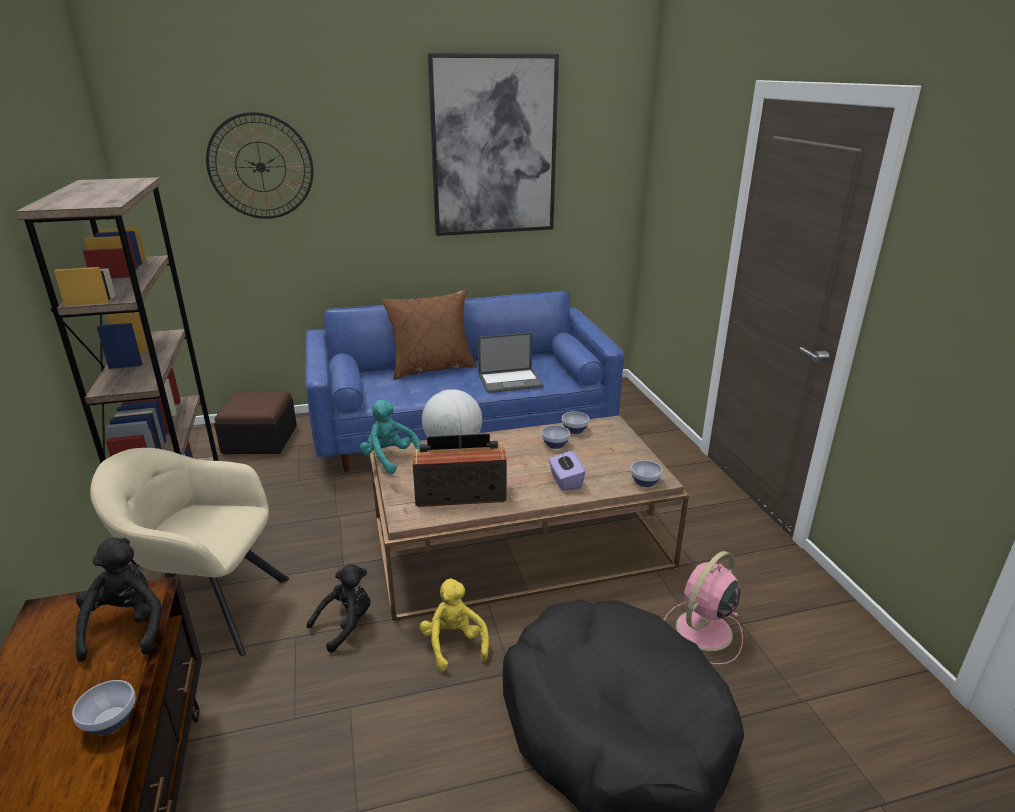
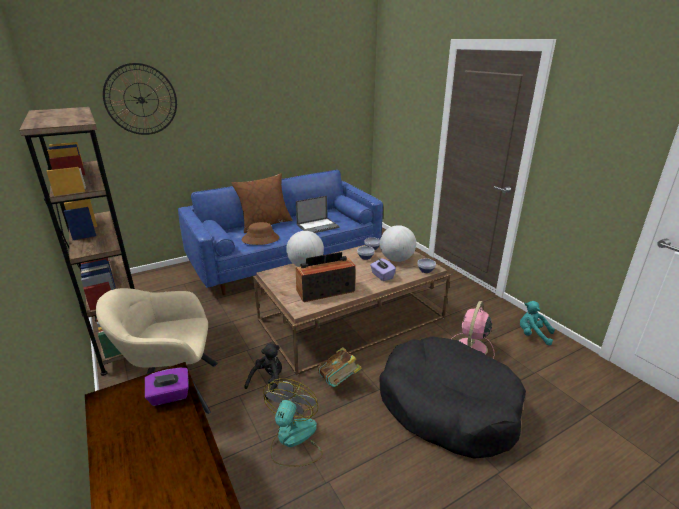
camera: 15 degrees left, 0 degrees up
(111, 719) = (195, 449): bowl -> none
(127, 626) = (169, 396): black plush toy -> purple tissue box
(260, 439) = (154, 283): ottoman -> none
(341, 728) = (293, 440): none -> fan
(390, 459) = (271, 278): turquoise plush toy -> turquoise plush toy (532, 335)
(411, 392) = (260, 239): none -> brown hat
(454, 644) = (339, 380): yellow plush toy -> book
(494, 147) = (289, 83): picture -> none
(605, 455) = (396, 259): none -> globe

